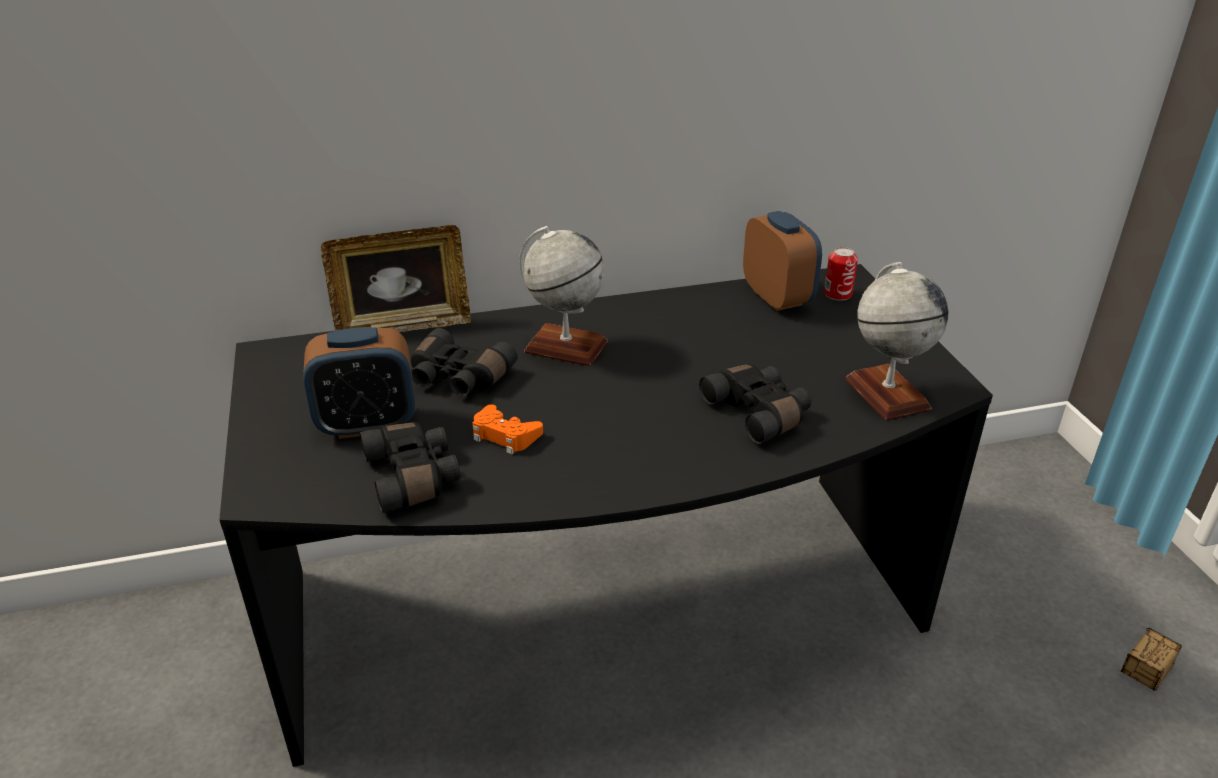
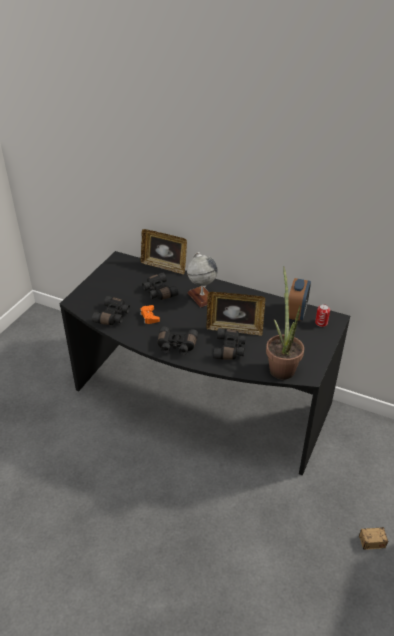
camera: 40 degrees right, 5 degrees up
(367, 424) = (119, 294): alarm clock -> none
(647, 463) = (176, 346): none -> black binoculars
(712, 372) = (234, 329): none -> picture frame
(886, 393) = (281, 366): globe -> potted plant

